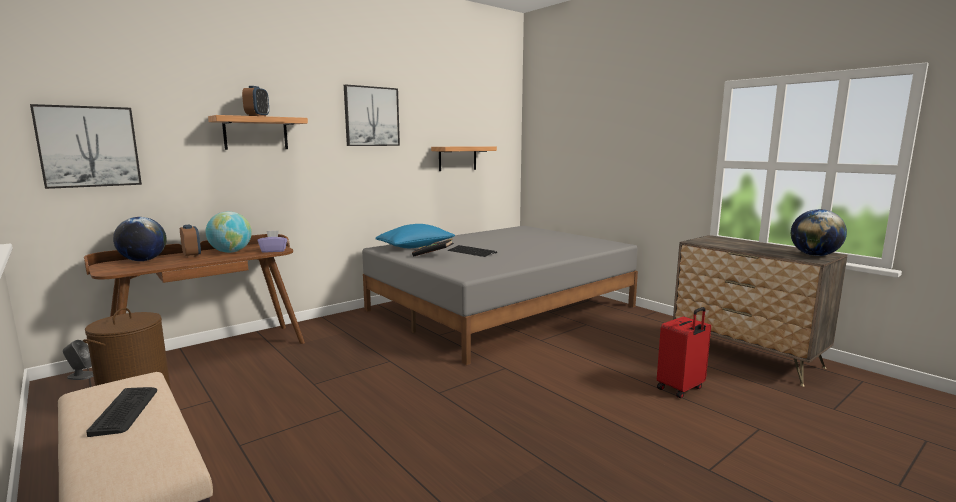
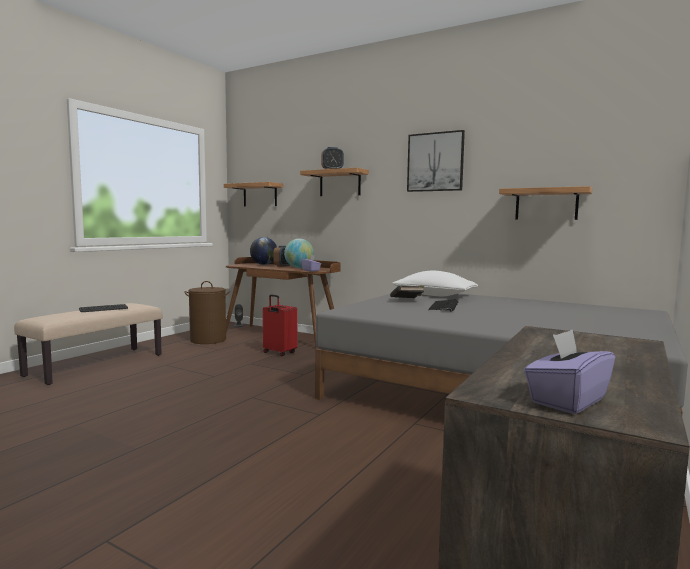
camera: 70 degrees right, 5 degrees down
(89, 146) = (260, 195): picture -> shelf
(416, 247) = (434, 295): blue pillow -> white pillow
(681, 388) = (328, 526): red suitcase -> red suitcase (279, 353)
(814, 255) = (567, 400): globe -> purple tissue box

